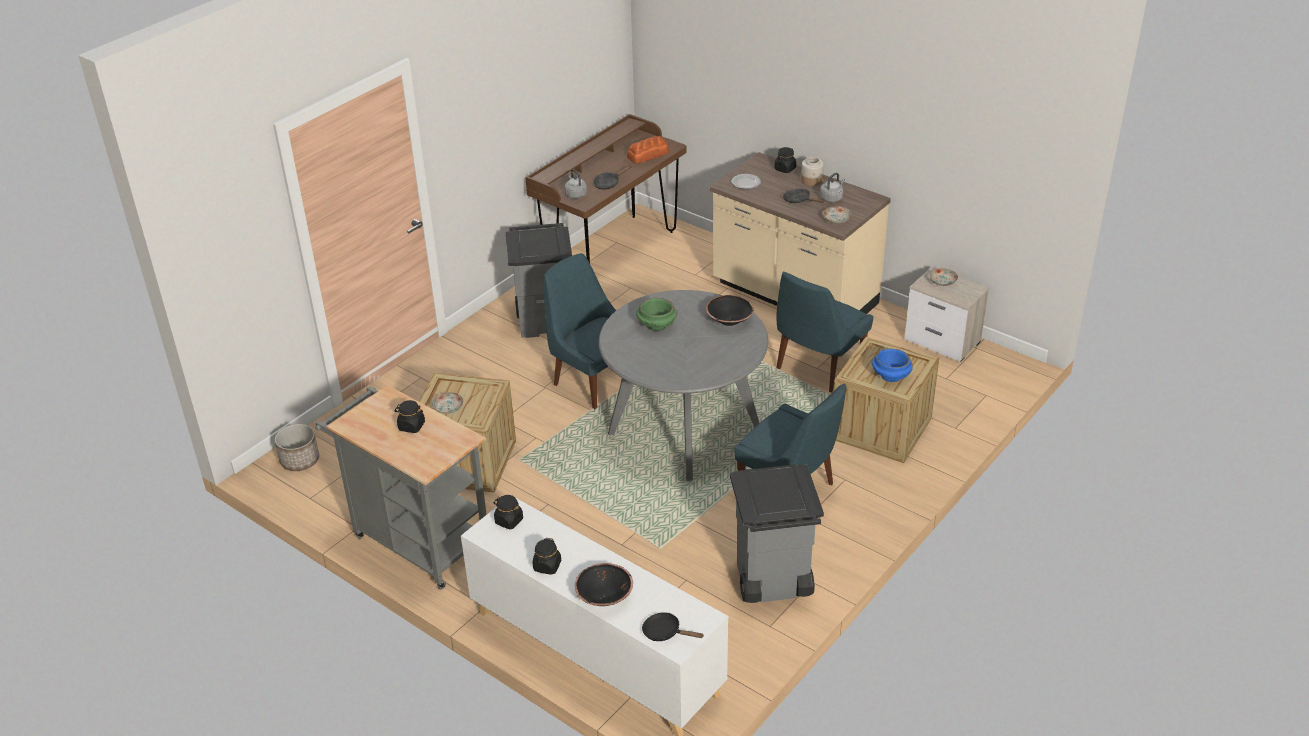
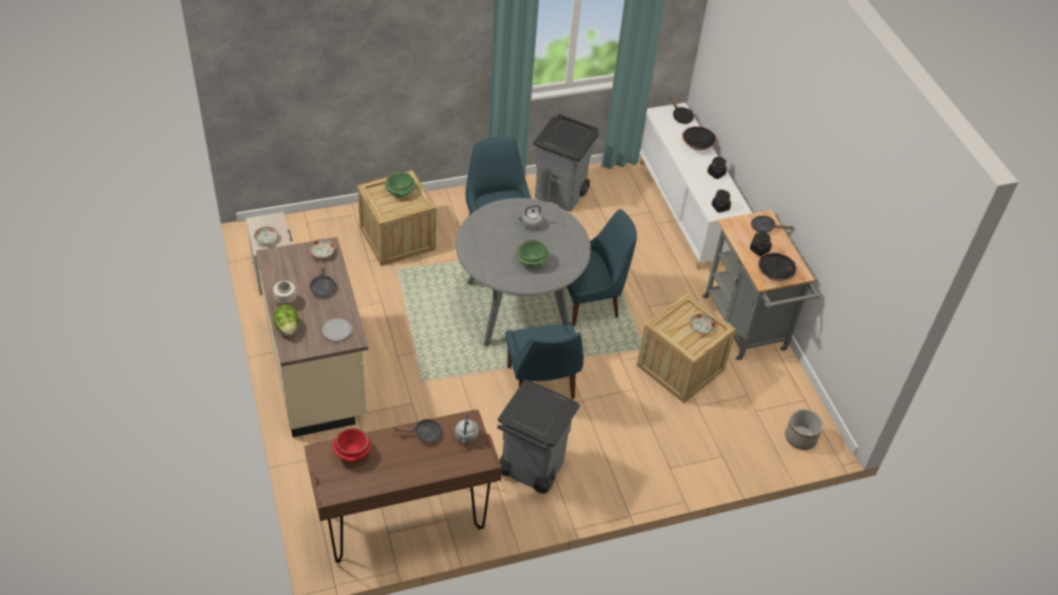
camera: 150 degrees left, 10 degrees up
(420, 455) = (765, 227): none -> black frying pan
(648, 155) = (352, 453): bread -> red bowl
(729, 320) = (480, 239): black bowl -> black bowl (775, 274)
(785, 169) = (287, 328): black jar -> lettuce
(817, 368) = (380, 302): blue chair -> blue chair (589, 302)
(832, 198) = (296, 275): grey kettle -> grey kettle (530, 224)
(890, 376) = (400, 192): blue bowl -> green bowl

